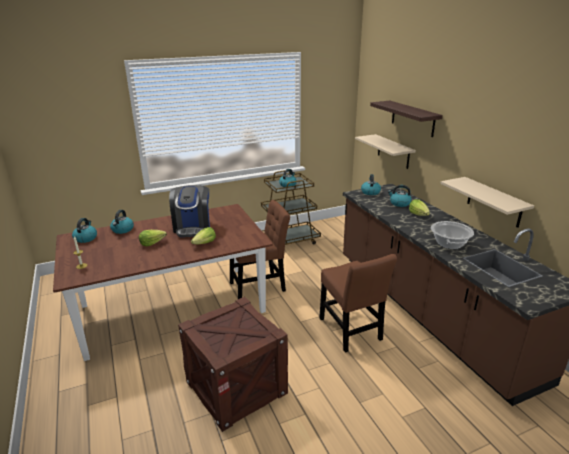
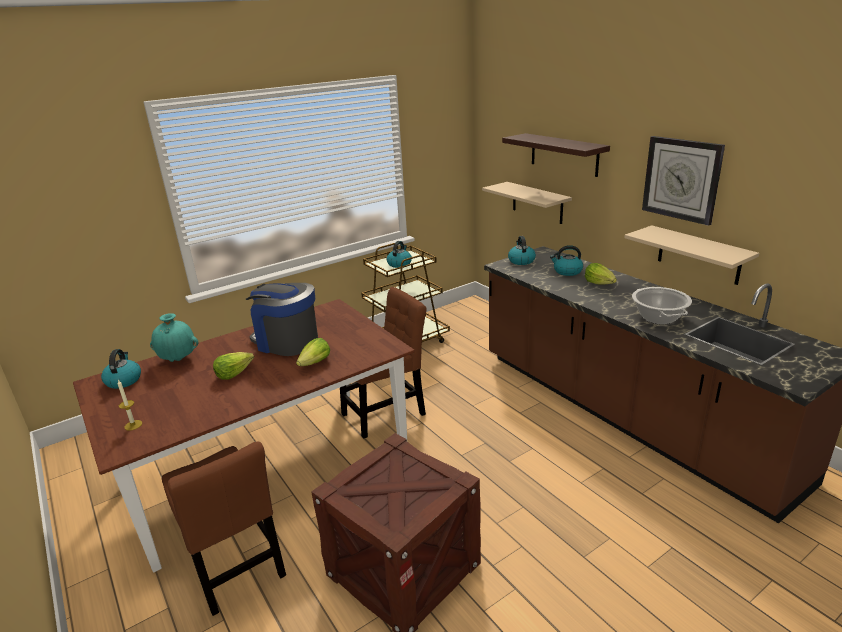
camera: 10 degrees left, 0 degrees up
(122, 230) = (179, 359): kettle -> turquoise vase
(192, 227) = (286, 342): coffee machine -> coffee machine turned 135 degrees clockwise
(351, 331) = (535, 457): brown chair -> brown chair (236, 567)
(487, 144) = (681, 179): none -> wall clock

